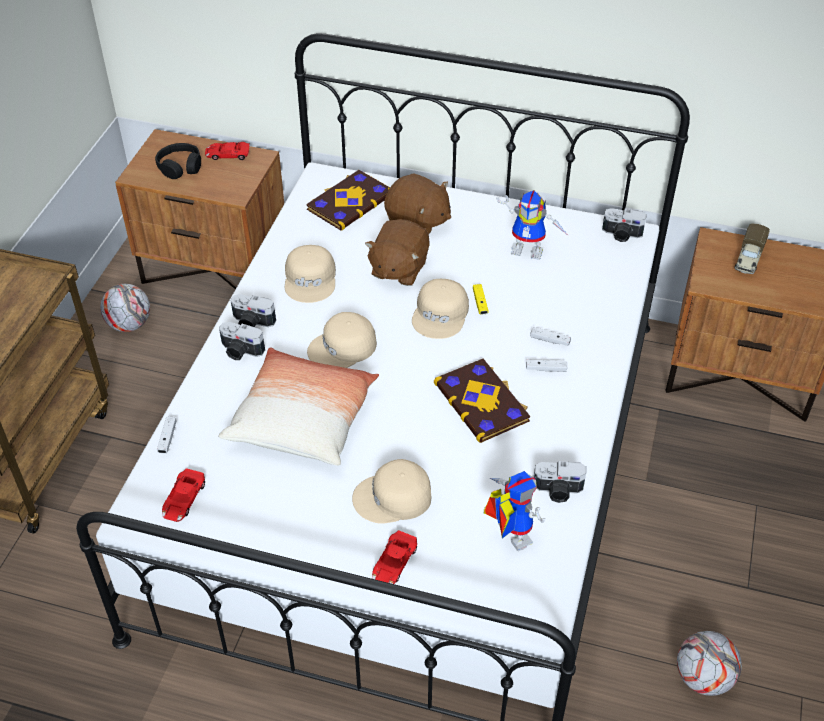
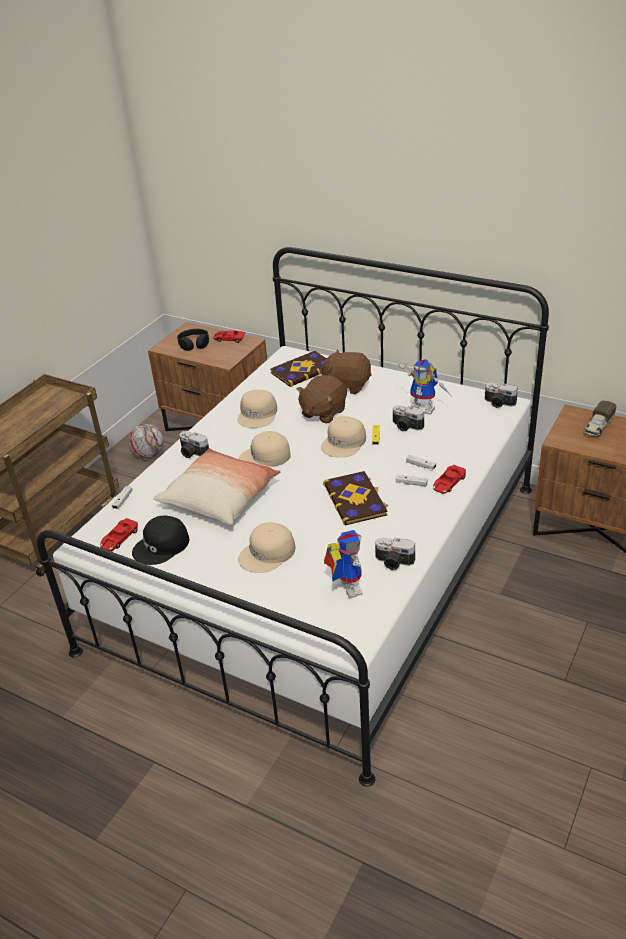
camera: 15 degrees right, 10 degrees down
(247, 504) = (162, 546): none -> black cap
(252, 322) = (207, 437): camera -> camera (406, 427)
(393, 498) = (268, 554): beige cap -> beige cap turned 45 degrees counterclockwise
(394, 563) = (253, 595): red toy car -> red toy car (448, 483)
(417, 222) = (347, 385): brown plush toy -> brown plush toy turned 150 degrees clockwise
(703, 678) = (509, 741): football -> none

